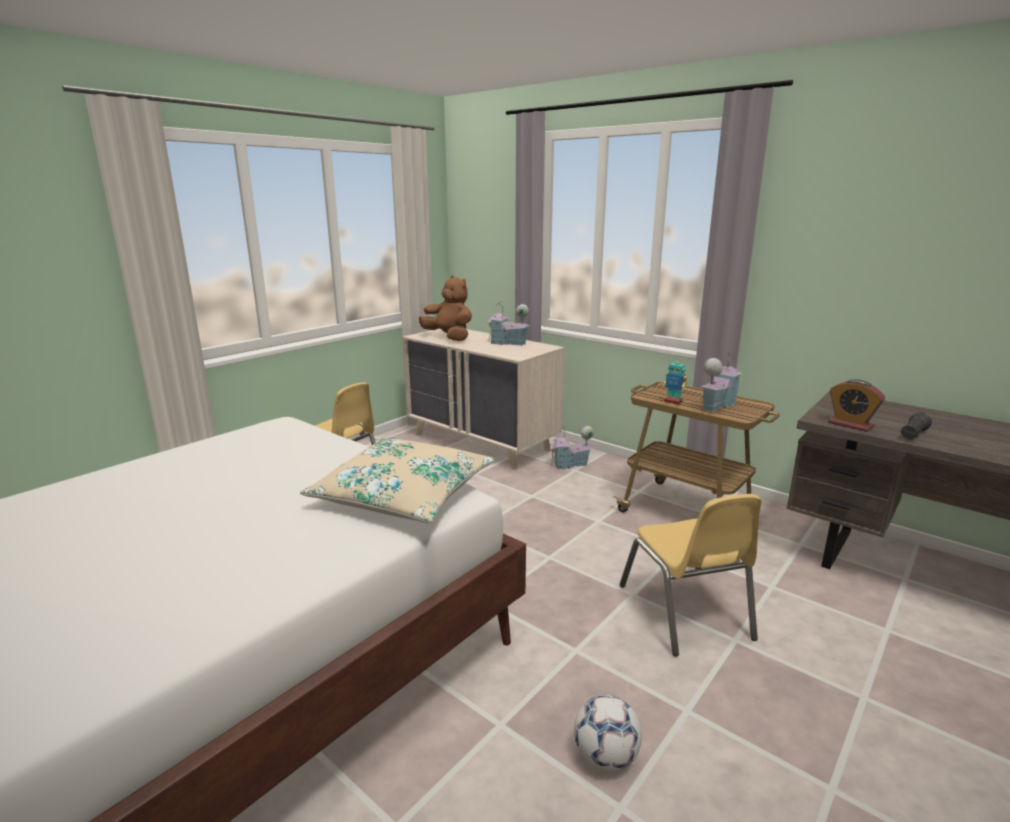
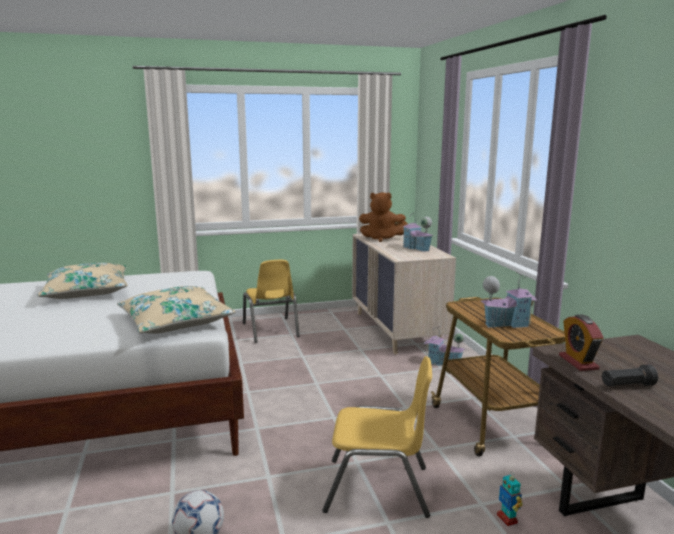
camera: 35 degrees right, 5 degrees down
(156, 490) = (87, 291): none -> beige pillow
(449, 337) = (382, 239): brown plush toy -> brown plush toy turned 120 degrees clockwise
(673, 401) = (472, 313): toy robot -> toy robot (507, 519)
(685, 612) = (378, 488): yellow chair -> yellow chair turned 105 degrees counterclockwise

